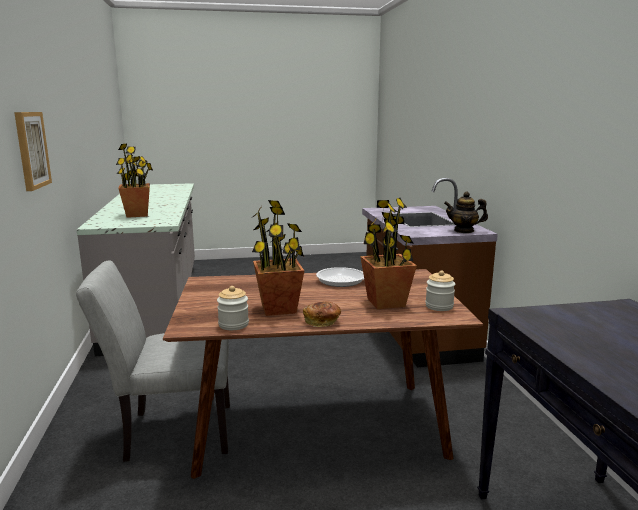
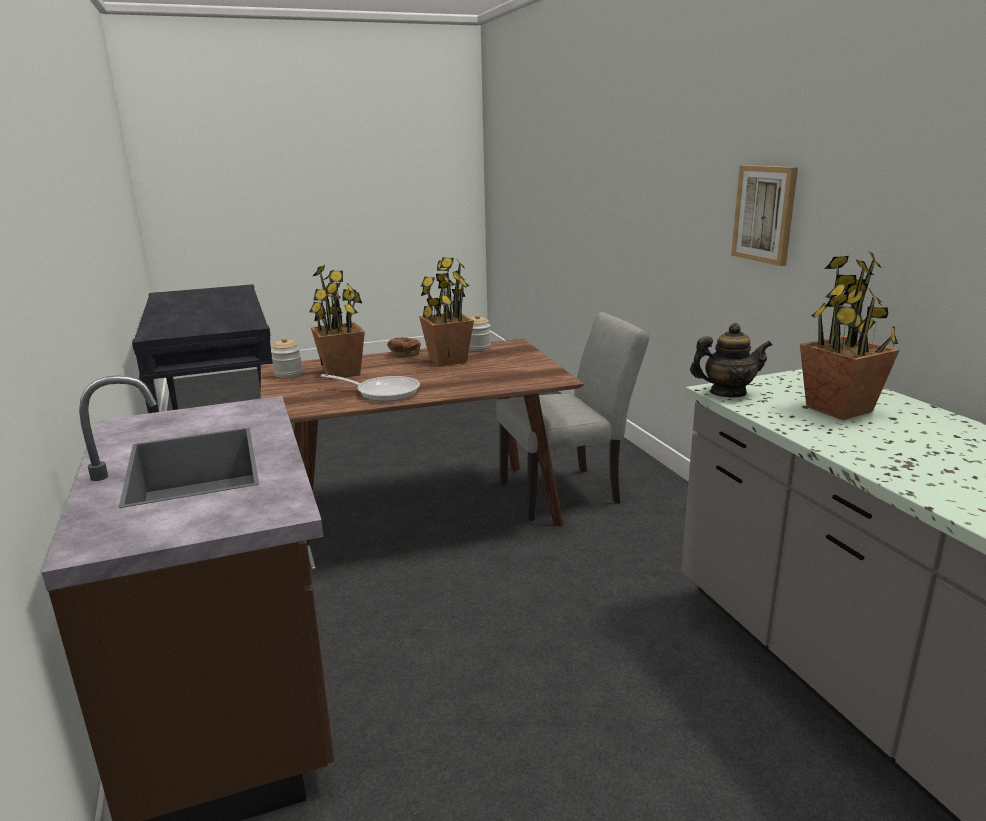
camera: 170 degrees right, 5 degrees up
(464, 231) = (152, 421): teapot -> teapot (727, 393)

